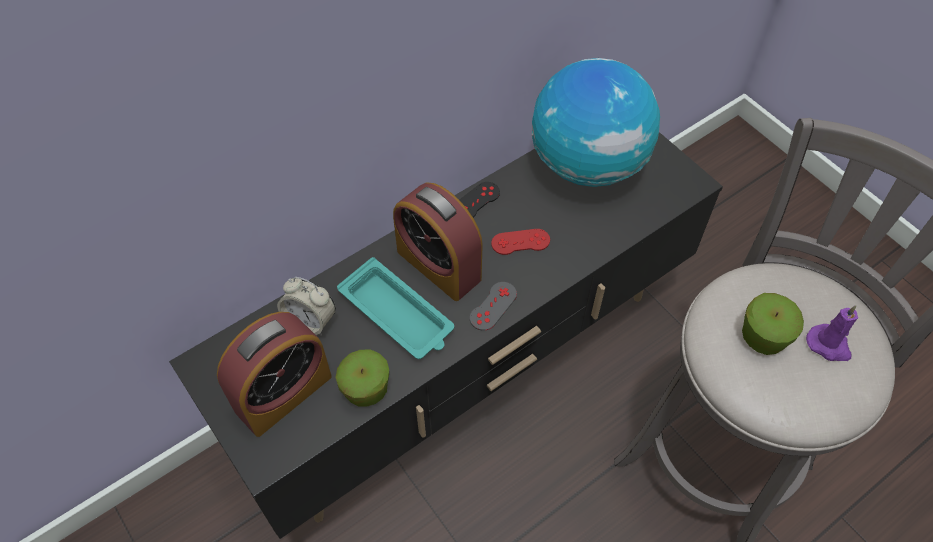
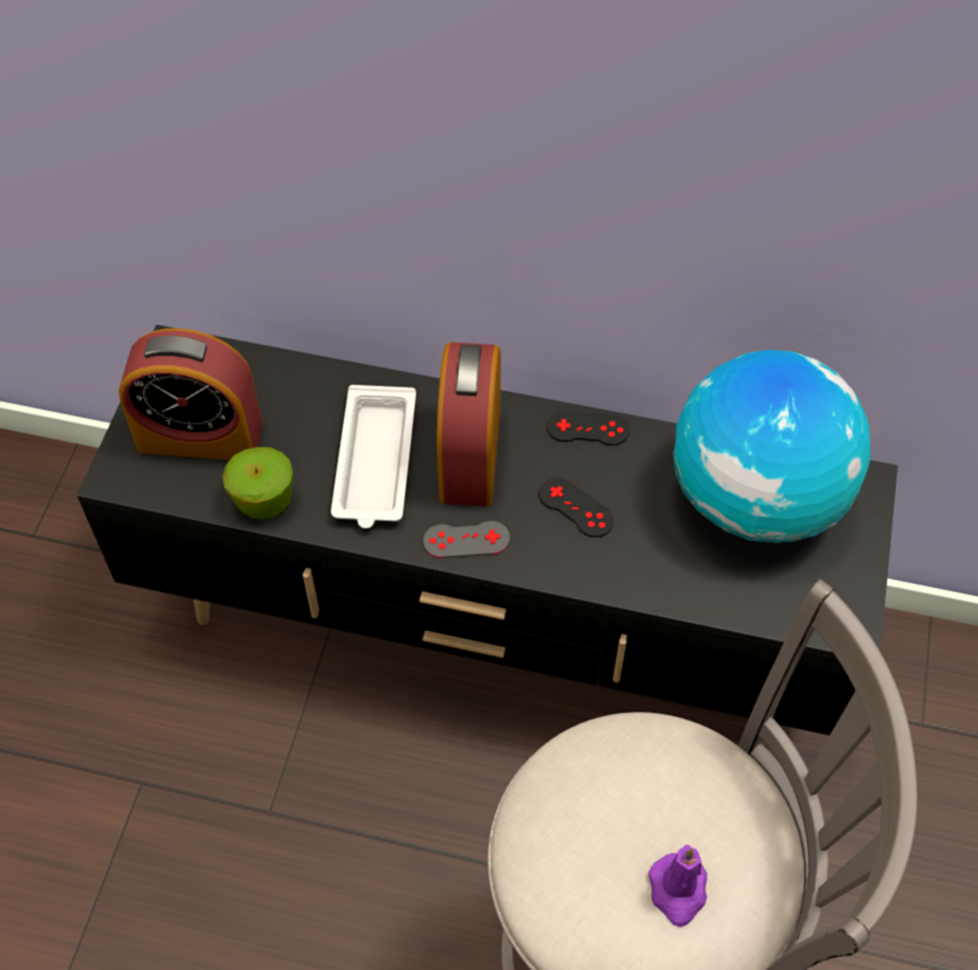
camera: 50 degrees right, 0 degrees up
(310, 321) = (298, 397): alarm clock -> none
(397, 314) = (375, 463): turquoise tray -> white tray
(520, 242) = (576, 507): red game controller -> black game controller
(763, 337) = (621, 809): apple -> none

